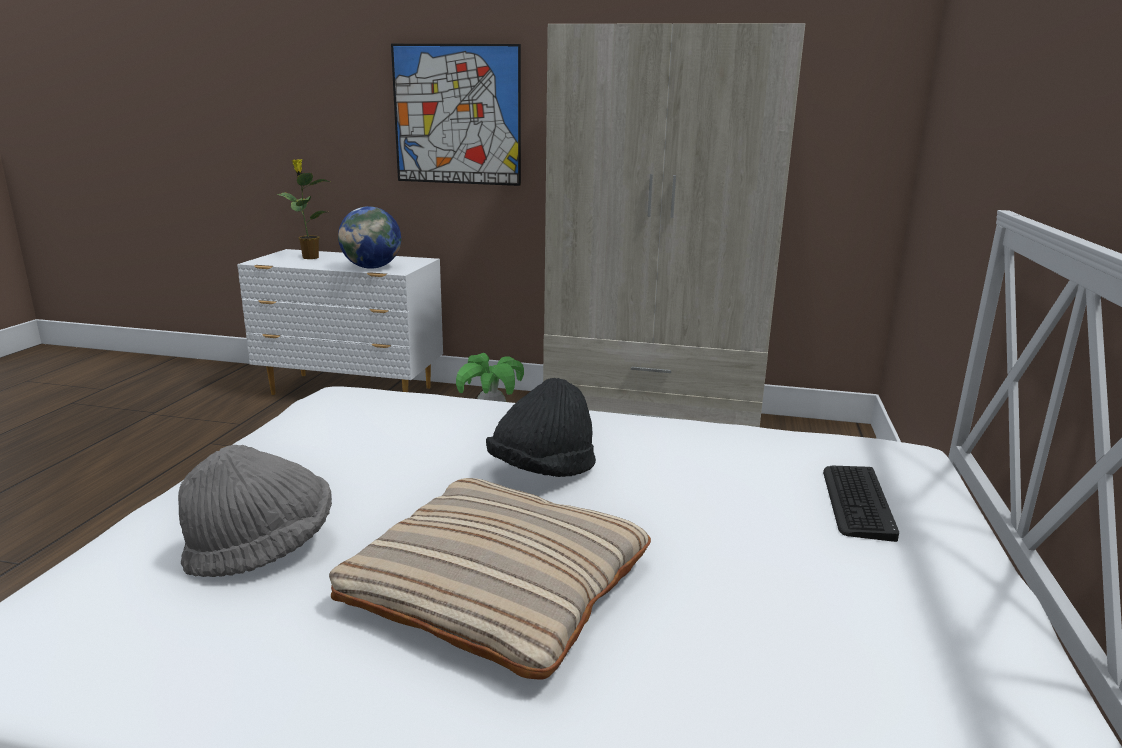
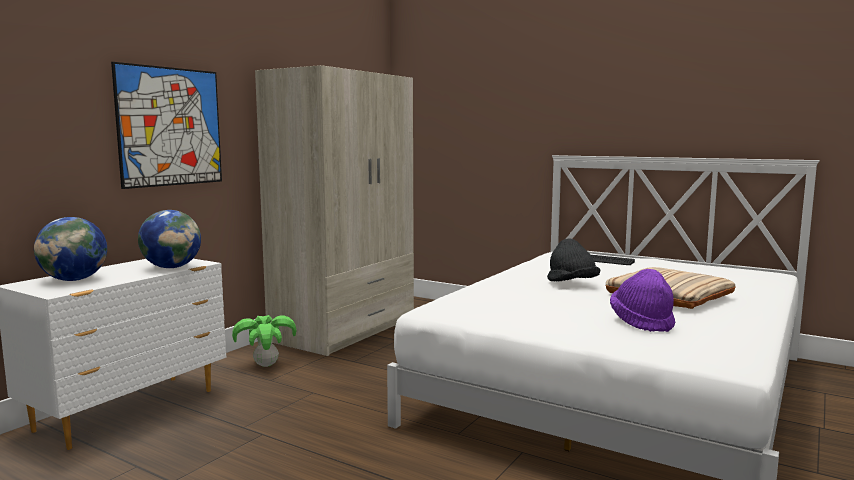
camera: 70 degrees left, 10 degrees down
(262, 548) = (642, 322): grey hat -> purple hat
(309, 257) = (74, 280): potted plant -> globe

